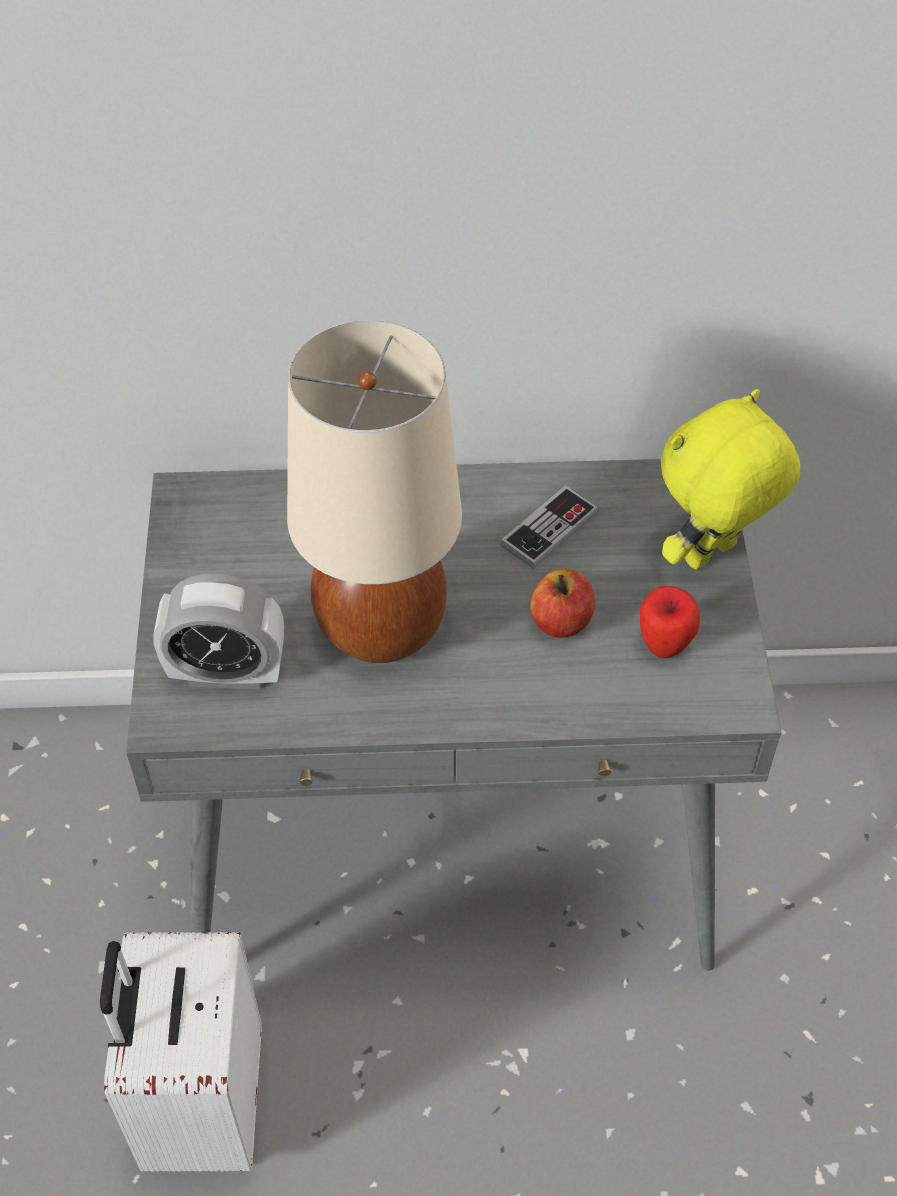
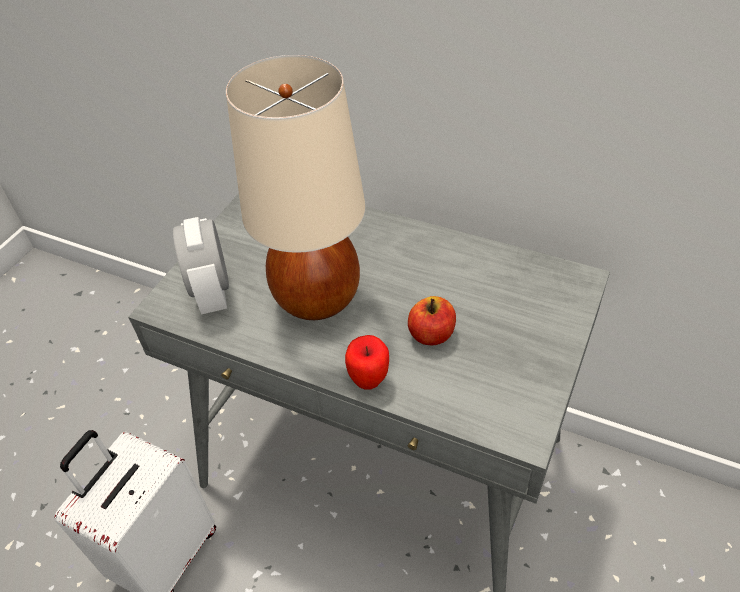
camera: 30 degrees right, 5 degrees down
(227, 673) = (212, 293): alarm clock -> alarm clock turned 45 degrees clockwise
(549, 529) = (459, 276): game controller -> none
(664, 645) = (492, 375): apple -> apple (369, 380)
(711, 556) = (561, 329): yellow plush toy -> none

